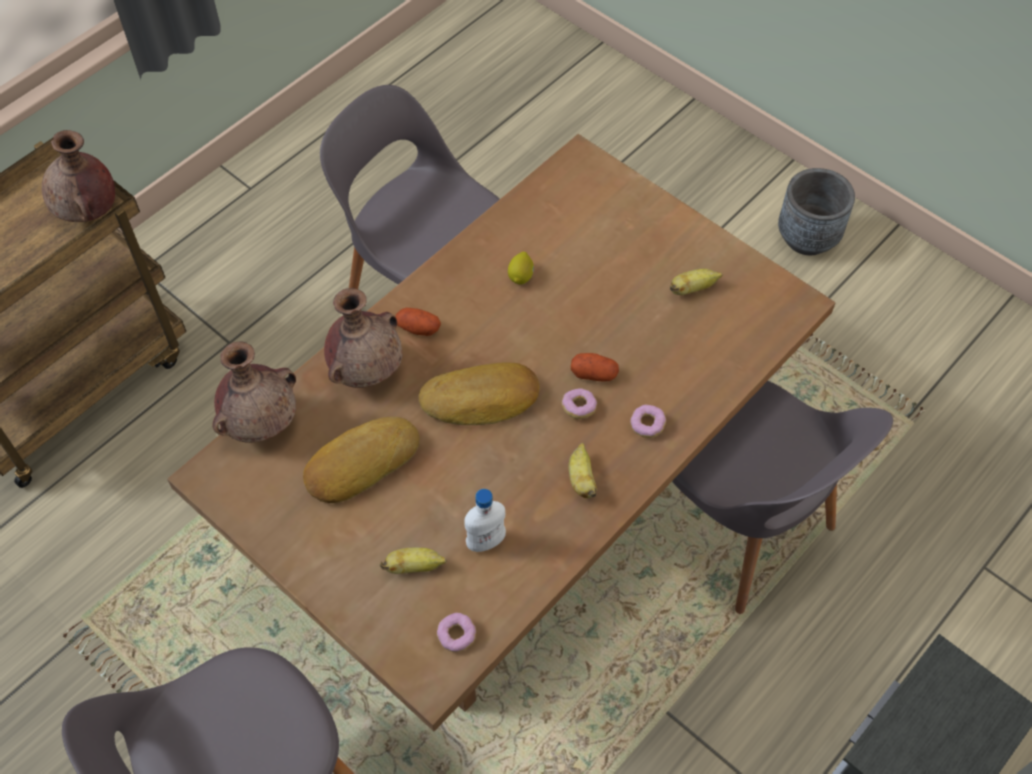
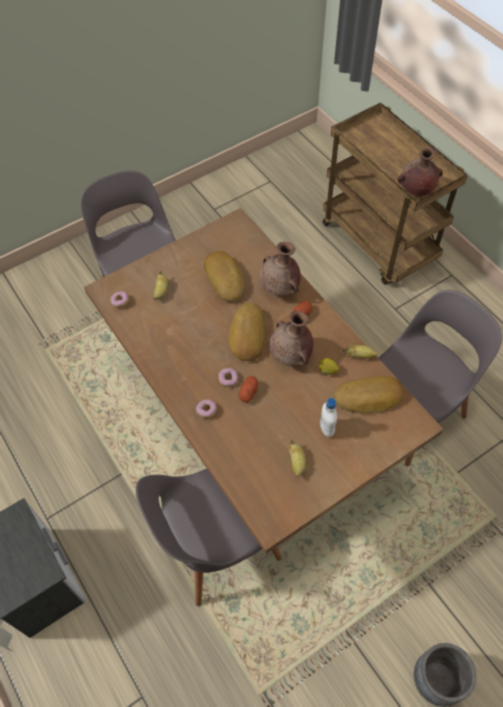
camera: 105 degrees right, 0 degrees up
(262, 423) = (260, 243): brown vase -> brown vase (291, 356)
(486, 542) = (163, 322): white bottle -> white bottle (327, 428)
(554, 219) = (369, 398): none -> bread
(581, 479) = (184, 371): banana -> banana (359, 355)

